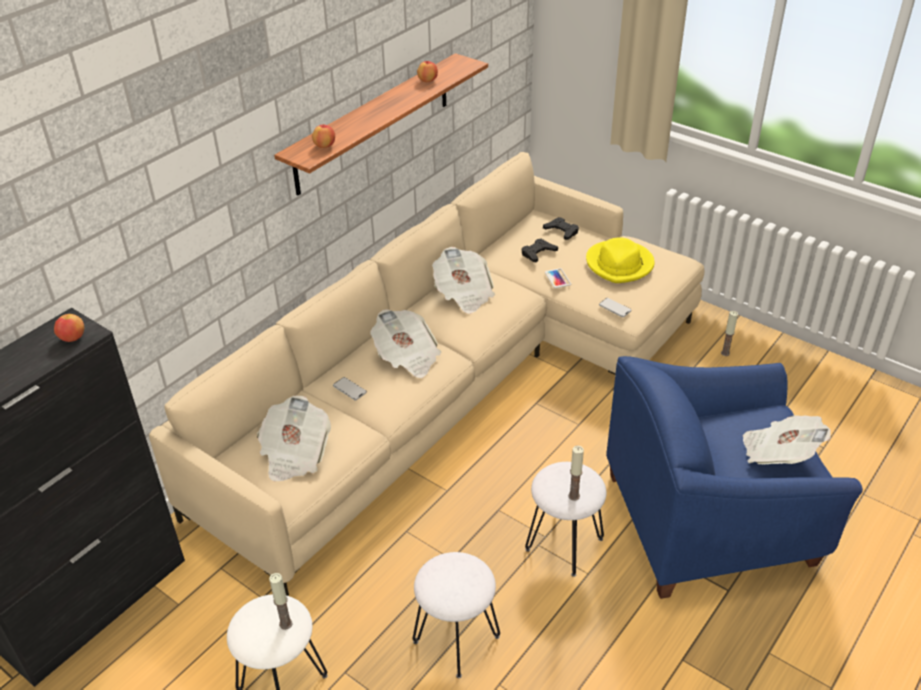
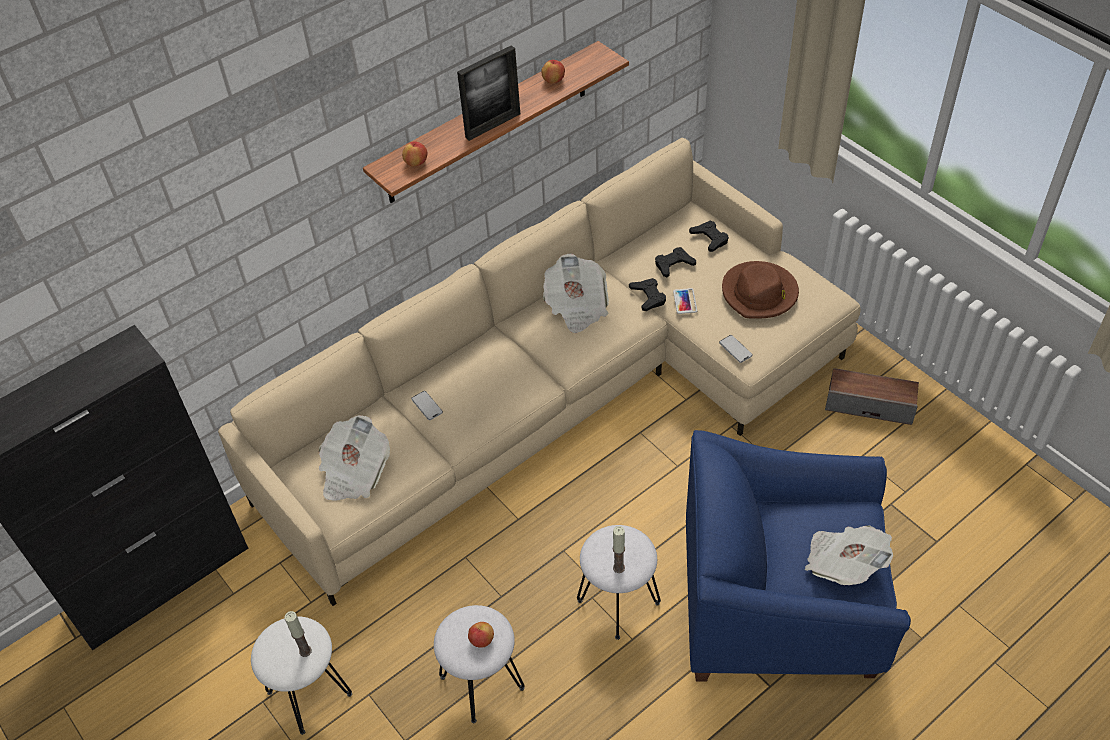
camera: 15 degrees right, 10 degrees up
(72, 338) = (127, 362): apple -> apple (482, 640)
(386, 114) = (493, 125): none -> picture frame
(407, 357) = (495, 377): newspaper -> none
(524, 279) = (648, 297): none -> black game controller
(620, 264) = (760, 293): yellow hat -> brown hat
(725, 353) = (869, 405): candle -> speaker

